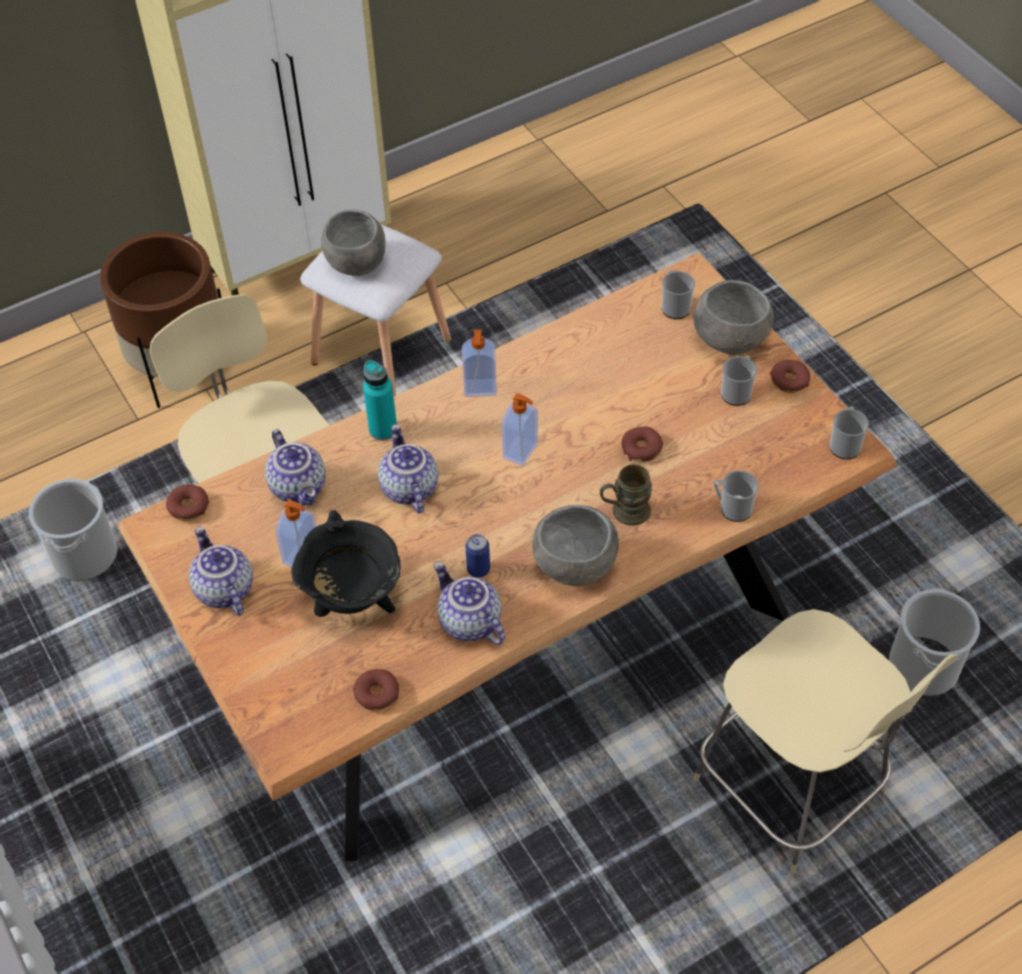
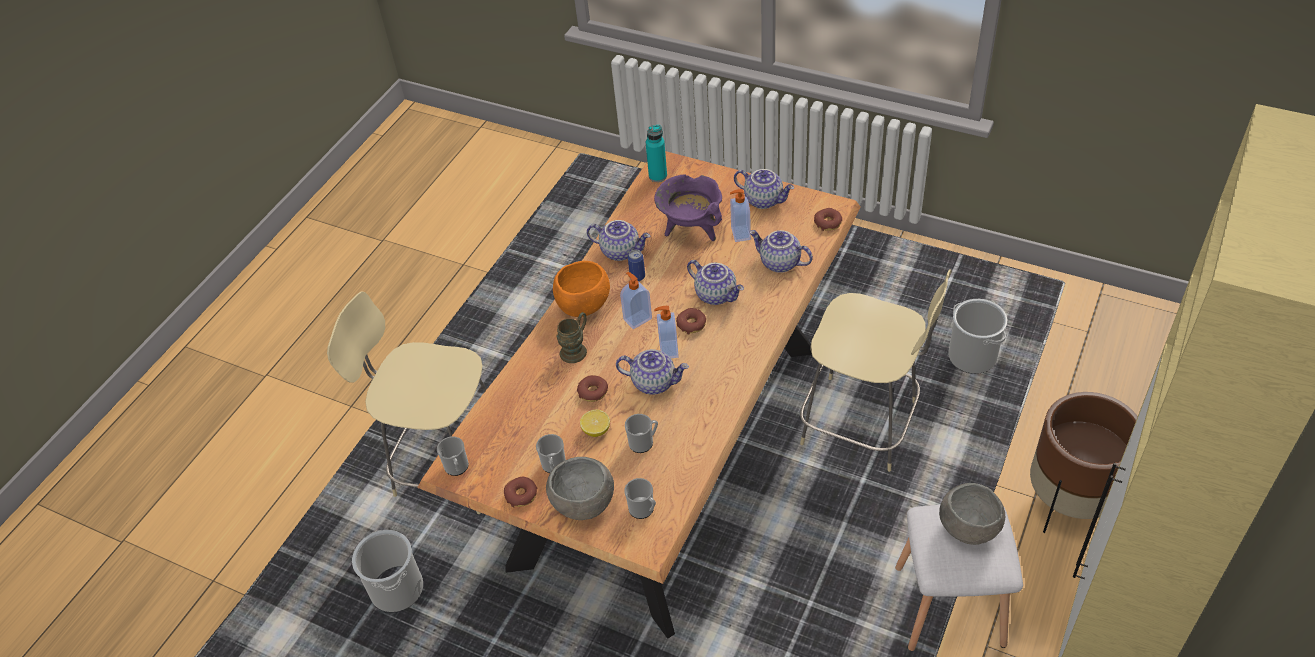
camera: 150 degrees right, 5 degrees down
(353, 601) = (691, 229): black cooking pot -> purple cooking pot
(376, 694) = (640, 200): donut -> donut (691, 324)
(383, 429) = (764, 317): turquoise bottle -> turquoise bottle (658, 176)
(480, 389) = (728, 373): soap dispenser -> soap dispenser (637, 319)
(566, 423) = (654, 382): none -> teapot
(576, 566) = (583, 306): grey bowl -> orange bowl
(667, 405) = (596, 430): none -> lemon
(732, 508) = (510, 386): mug -> mug (643, 442)

